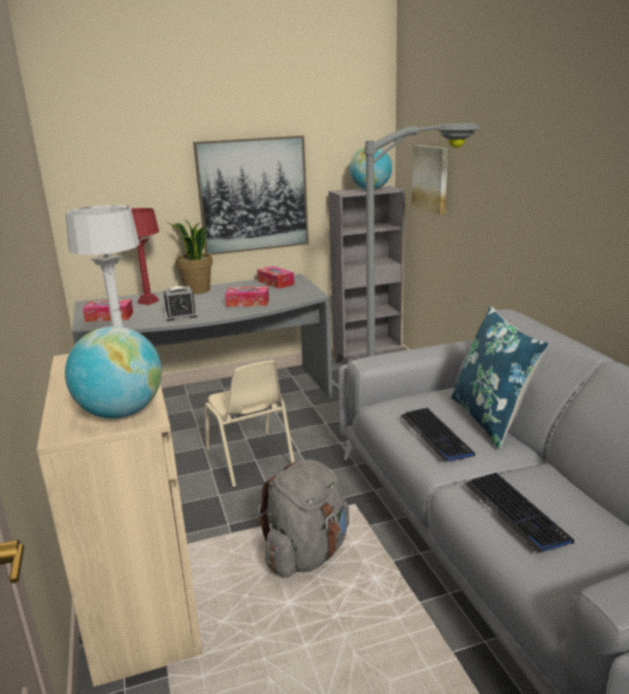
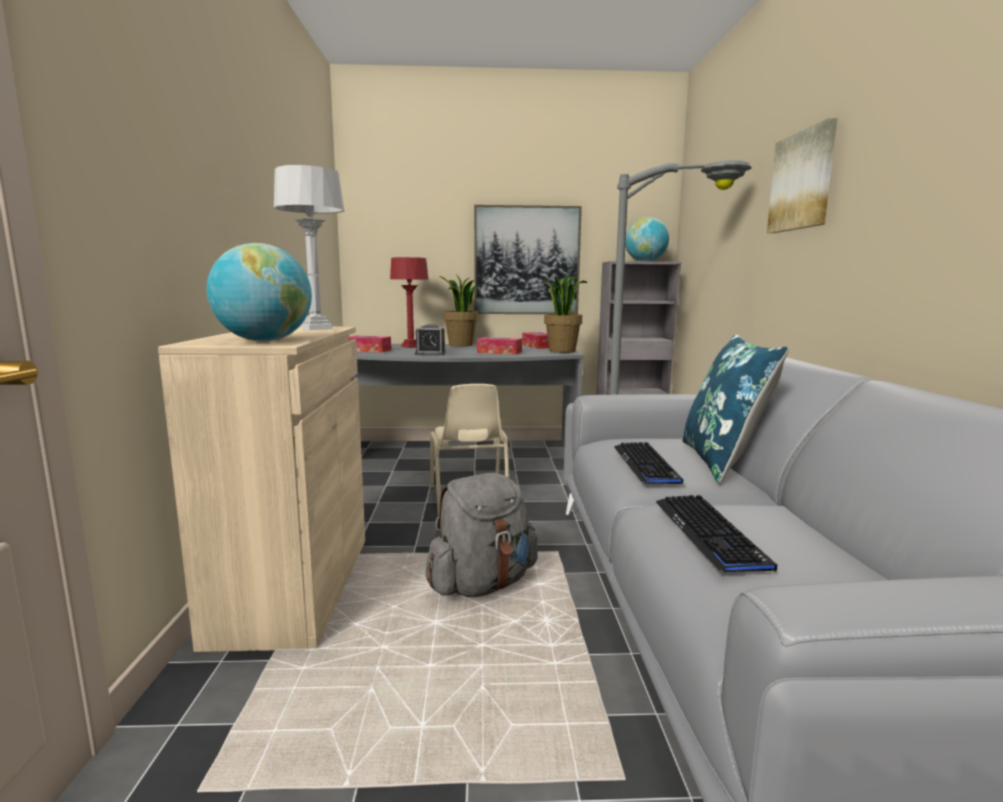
camera: 15 degrees right, 10 degrees down
(305, 291) = (562, 351): none -> potted plant
(431, 178) = (706, 244): picture -> picture (802, 181)

